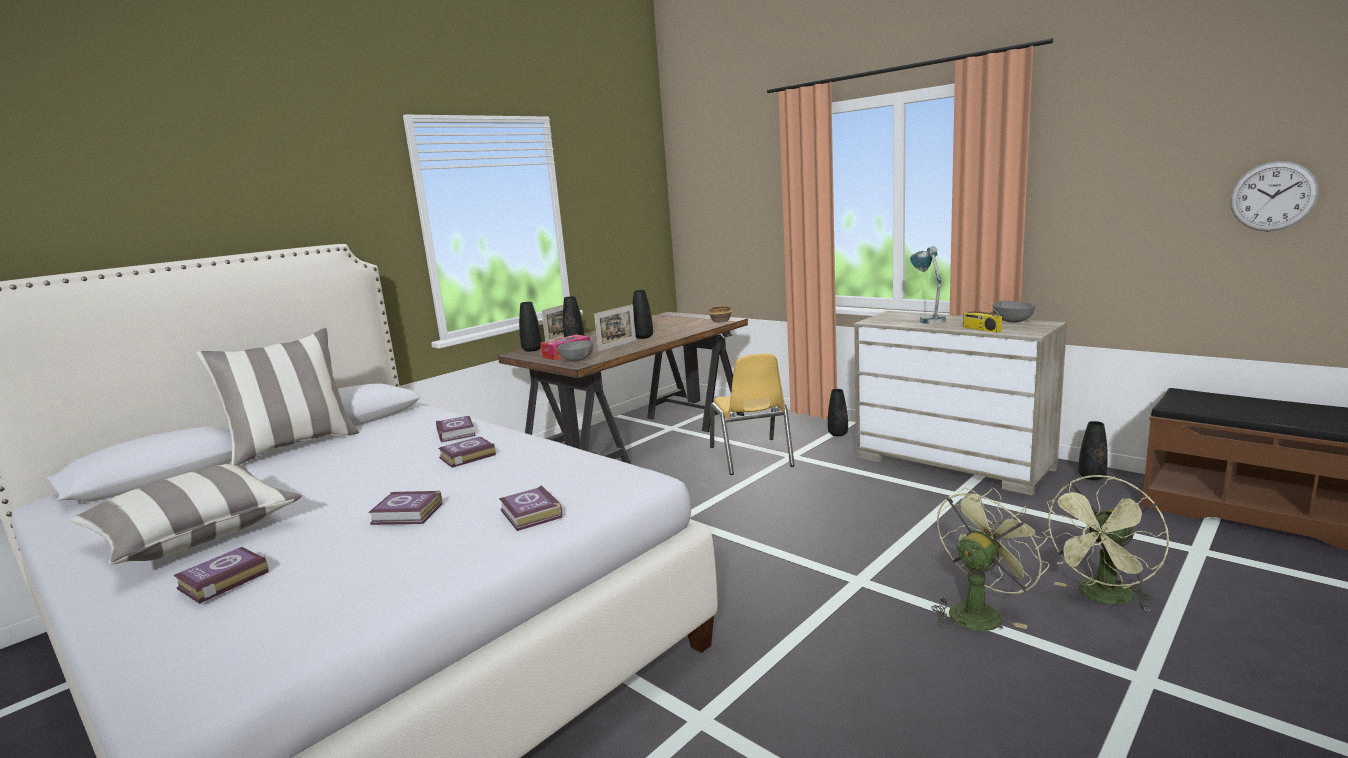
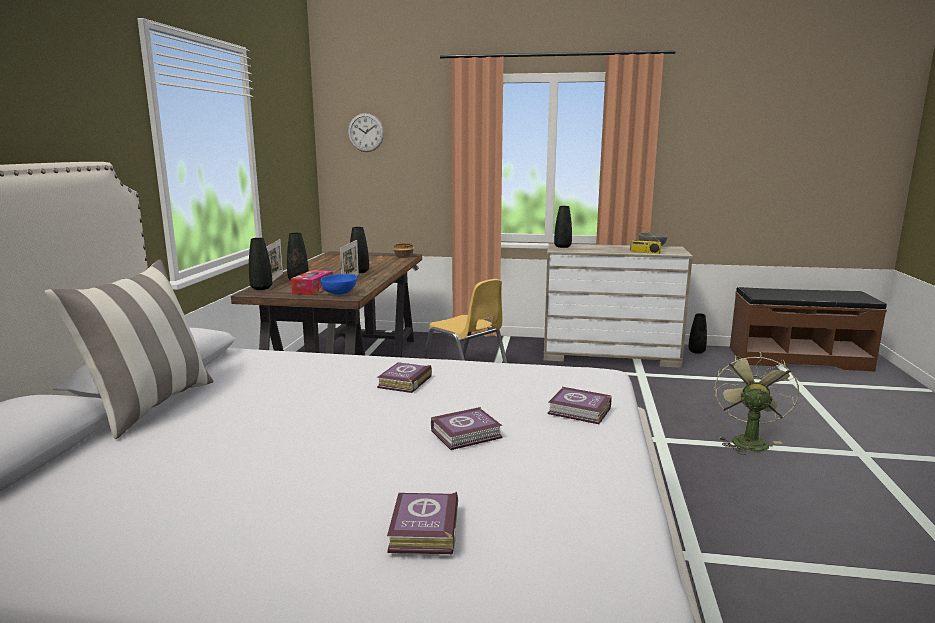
camera: 35 degrees left, 0 degrees up
(194, 535) = (250, 508): pillow -> none
(457, 432) = (339, 365): book -> none
(578, 360) = (340, 293): grey bowl -> blue bowl
(838, 434) = (508, 346): black vase -> black vase (562, 246)
(928, 319) = (594, 247): table lamp -> none
(1102, 598) = (791, 417): green fan -> none
(1272, 196) = (792, 166): wall clock -> wall clock (366, 132)

